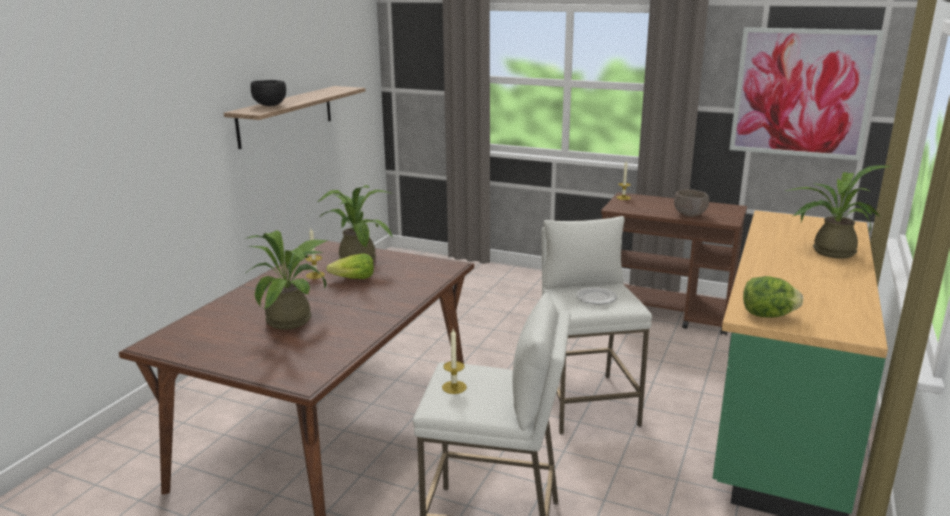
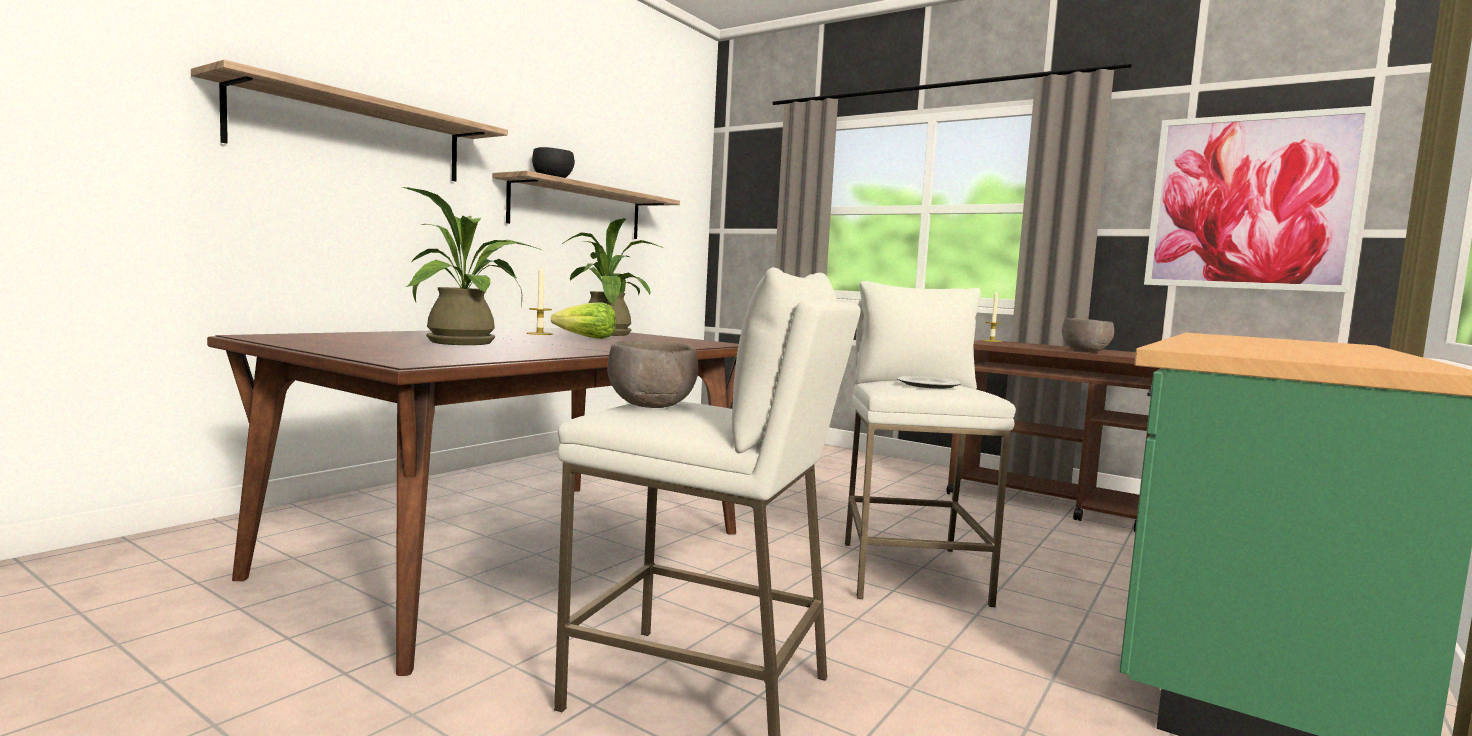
camera: 10 degrees right, 15 degrees down
(126, 126) = (353, 135): none -> shelf
(454, 387) = (650, 406): candle -> brown bowl
(767, 315) = (1223, 351): lettuce -> none
(828, 251) = (1318, 345): potted plant -> none

